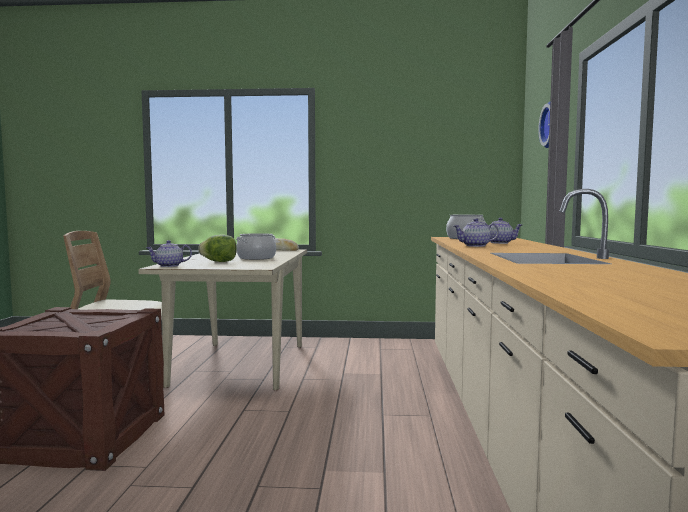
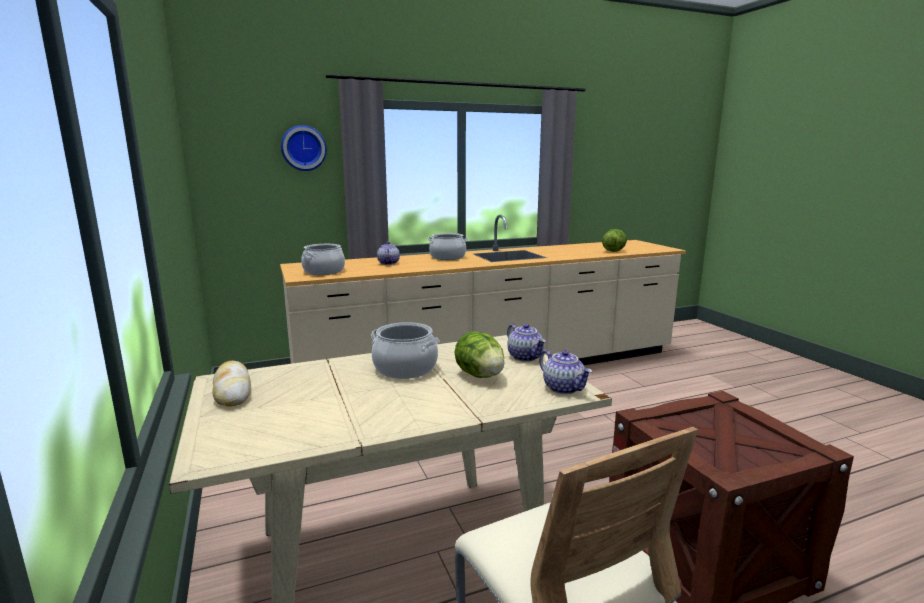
camera: 115 degrees left, 10 degrees up
(475, 246) = (431, 265): teapot -> teapot (525, 357)
(532, 249) = (447, 257): none -> cooking pot
(599, 288) = (613, 251): none -> lettuce

